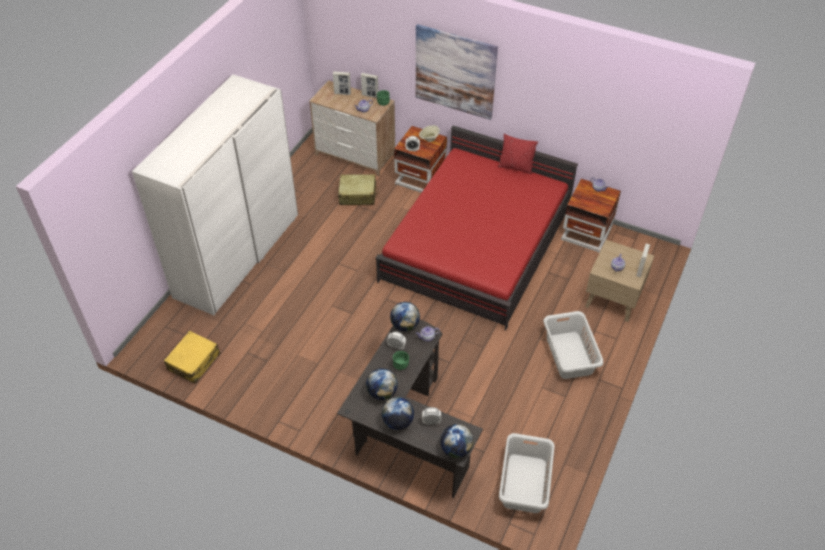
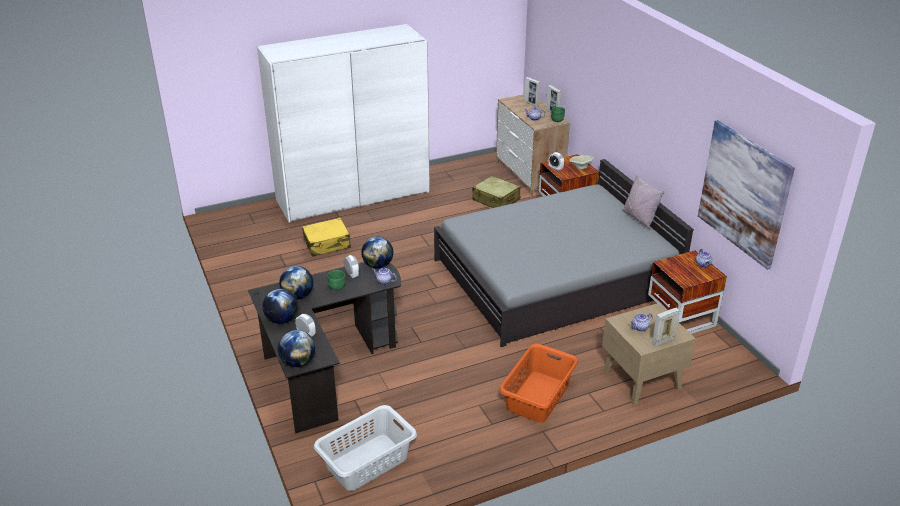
camera: 40 degrees right, 15 degrees down
(194, 362) = (238, 241): yellow suitcase -> yellow suitcase (327, 244)
(455, 72) = (614, 94): picture -> picture (744, 193)
(476, 245) = (555, 277): red bed -> grey bed
(515, 167) = (639, 218): red pillow -> purple pillow
(569, 355) = (537, 397): grey laundry basket -> orange laundry basket

